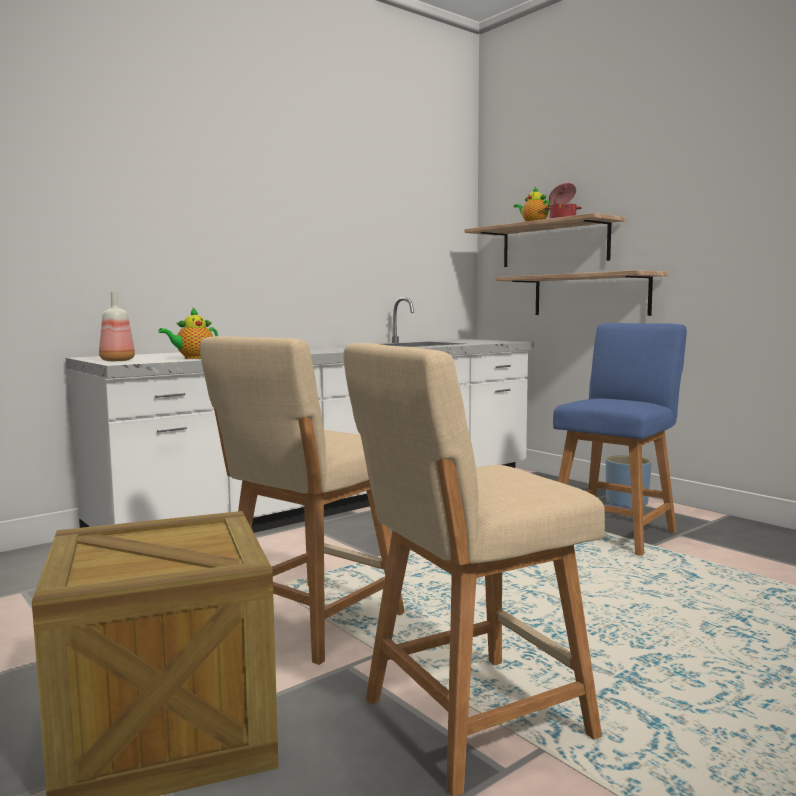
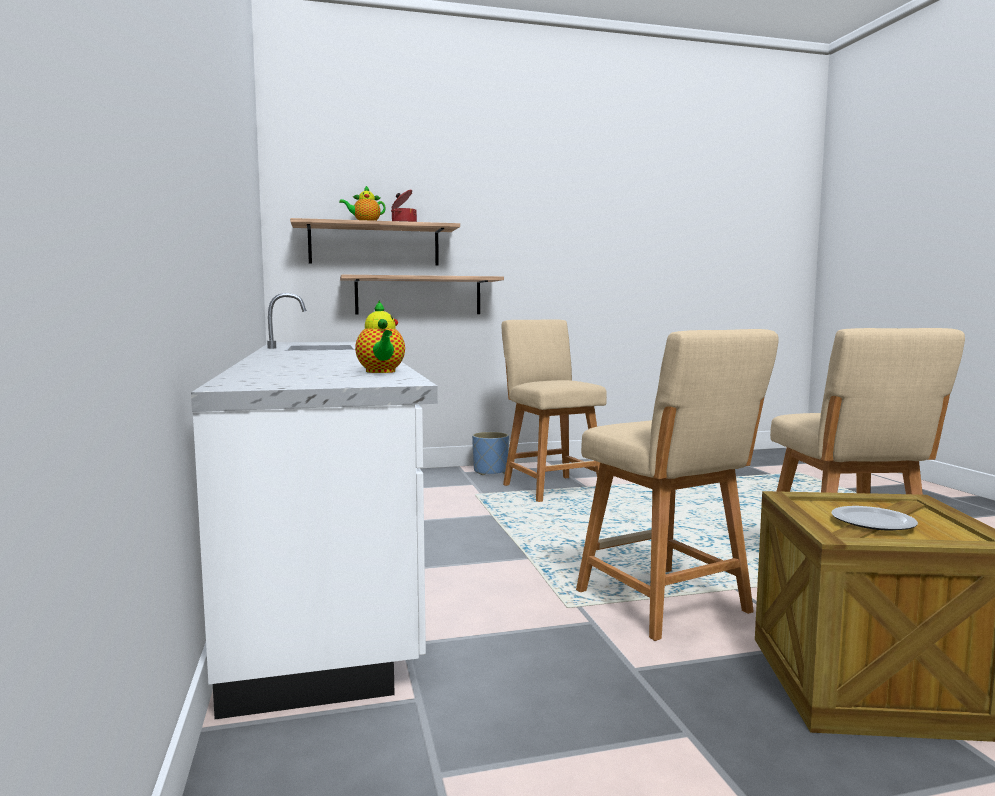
camera: 65 degrees left, 0 degrees up
(116, 360) = (355, 382): bottle -> none
(138, 545) = (872, 521): none -> plate
(615, 532) = (551, 488): blue stool -> beige stool

